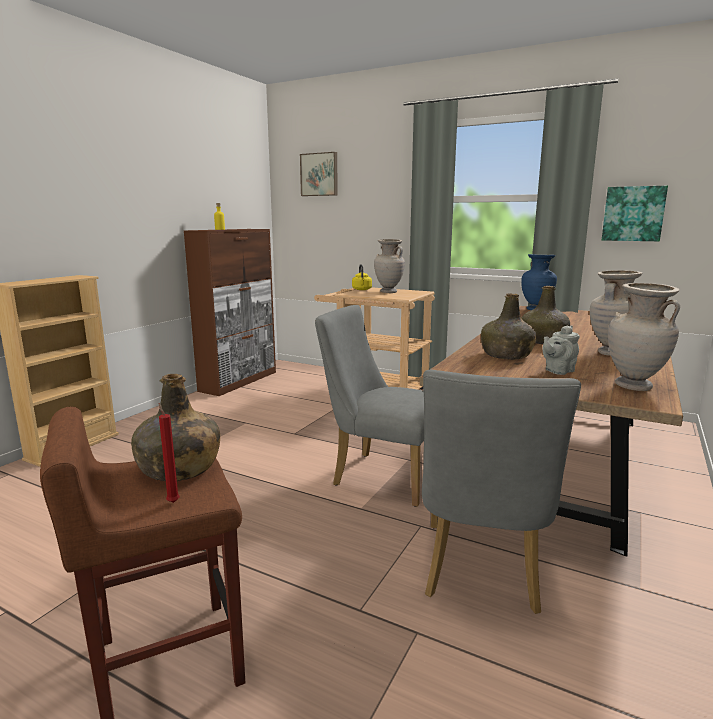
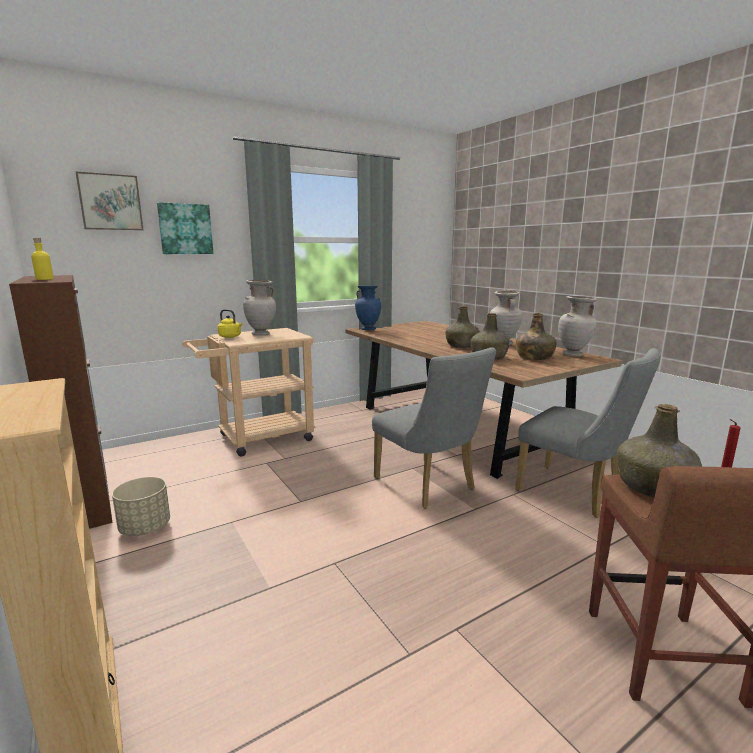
camera: 60 degrees left, 0 degrees up
(219, 405) = (145, 528): none -> beige planter
(380, 476) = (429, 486): grey chair -> grey chair turned 90 degrees counterclockwise
(558, 371) = (534, 357): grey teapot -> green bottle
(633, 214) = (407, 253): picture -> picture (185, 229)

